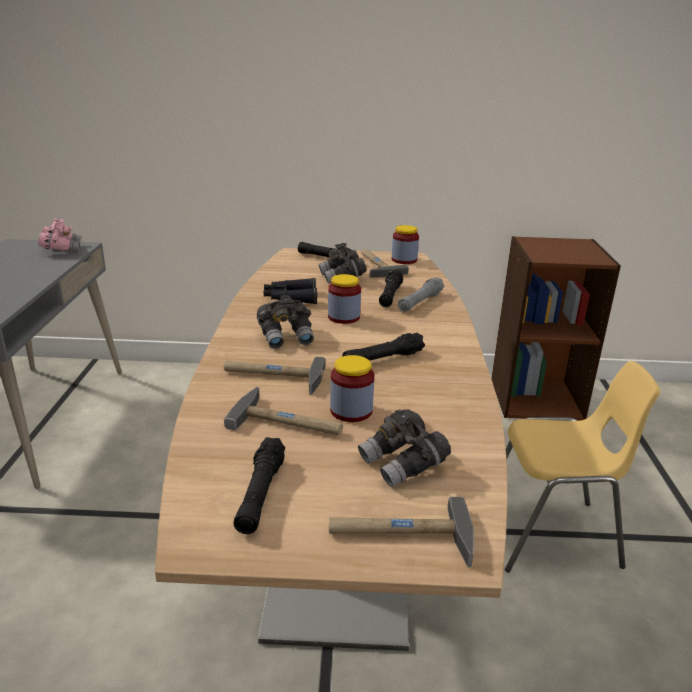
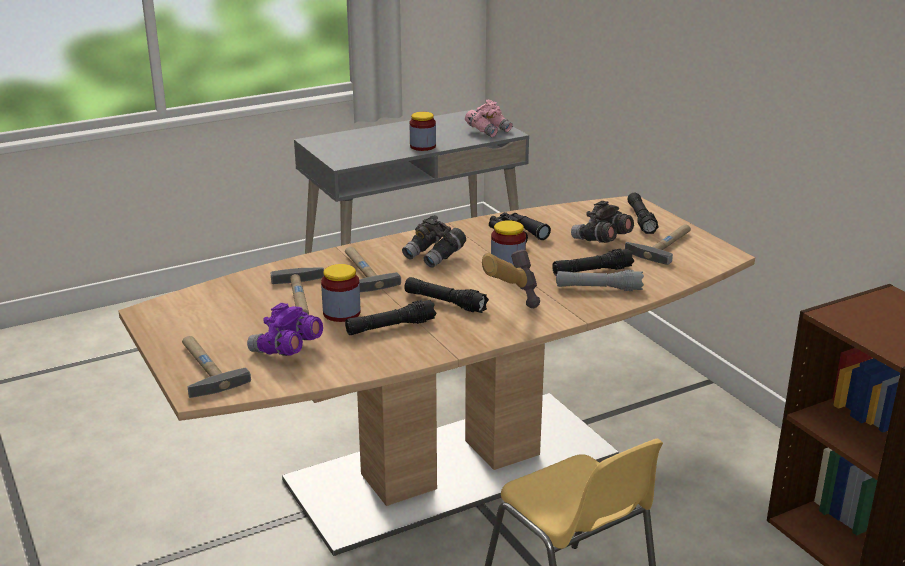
camera: 60 degrees right, 0 degrees up
(260, 494) = (208, 314): black flashlight -> black flashlight (390, 327)
(403, 464) = (286, 350): grey binoculars -> purple binoculars
(404, 260) = (708, 253): jar -> jar (422, 146)
(438, 346) = (505, 319): none -> hammer

